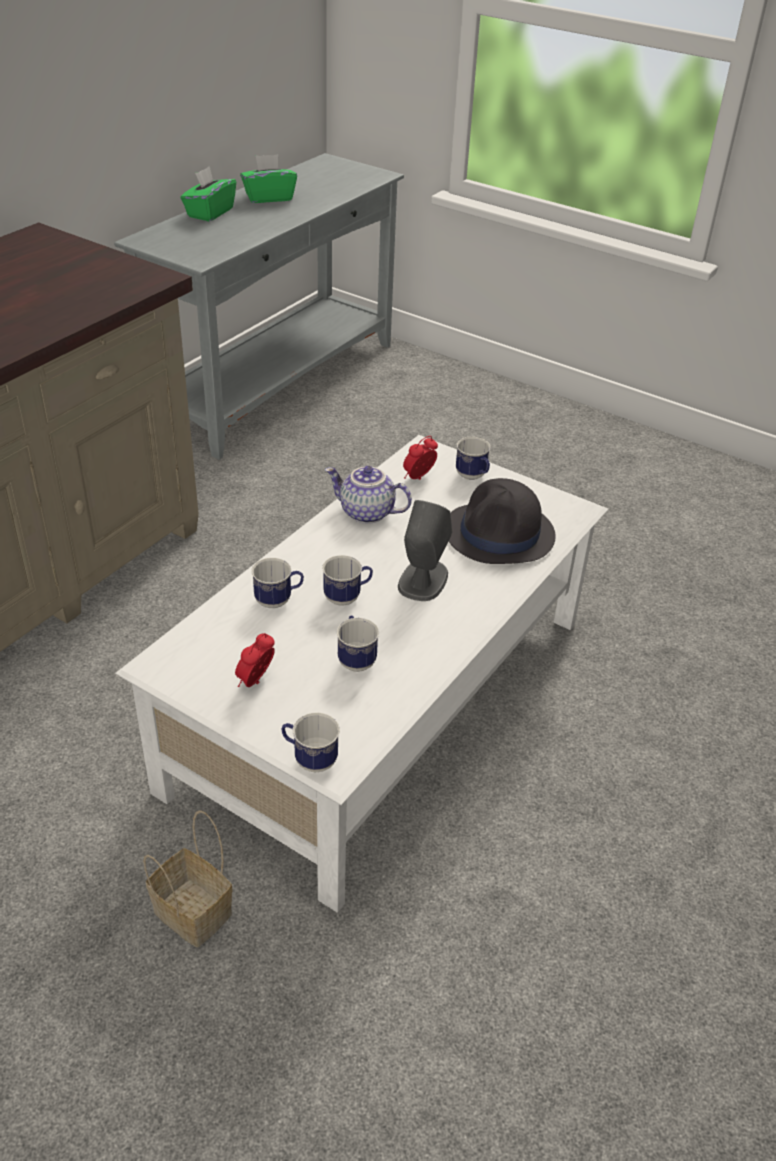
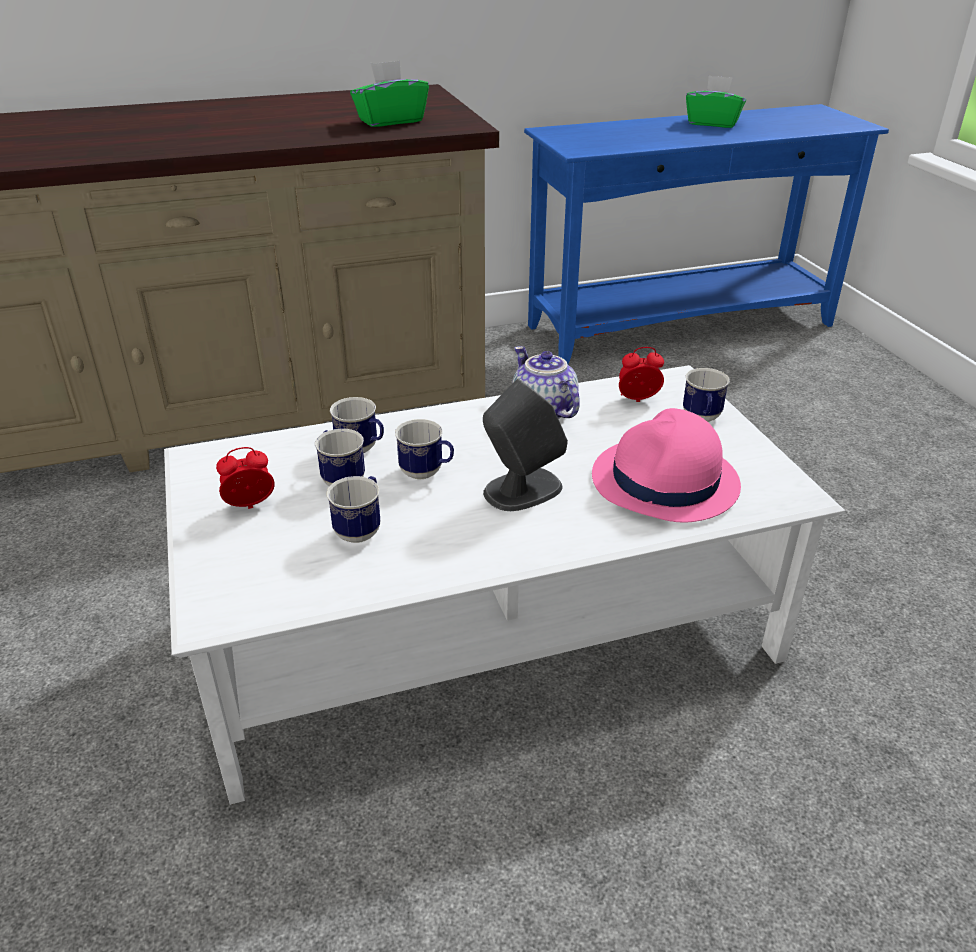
camera: 40 degrees right, 5 degrees down
(190, 912) = (124, 720): basket -> none
(209, 213) = (639, 124): green tissue box -> green tissue box (390, 121)
(276, 383) = (680, 325): grey console table -> blue console table
(310, 759) = (198, 596): mug -> mug (340, 478)
(500, 534) = (665, 482): black hat -> pink hat

